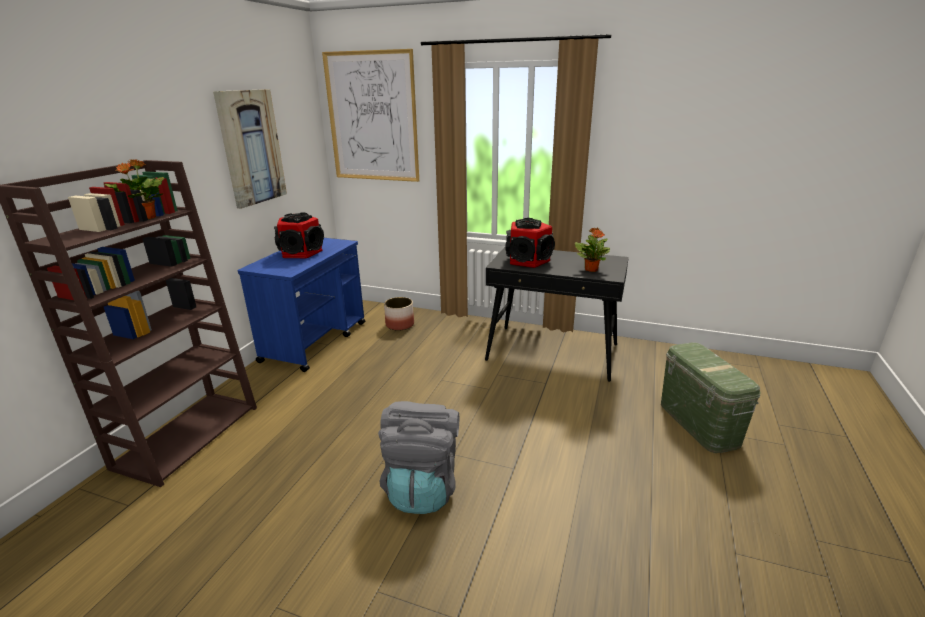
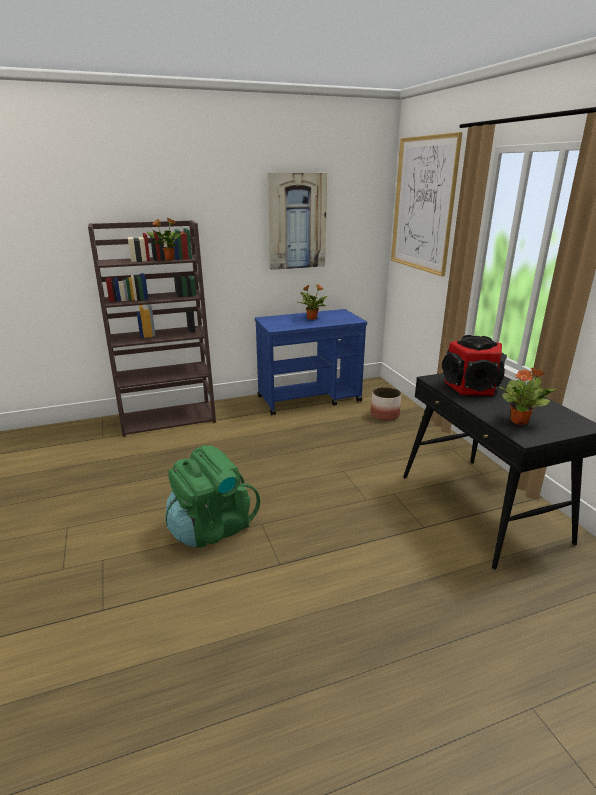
camera: 50 degrees right, 0 degrees up
(301, 252) = (311, 318): speaker -> potted plant
(422, 487) = (211, 528): grey backpack -> green backpack
(699, 423) = (524, 681): green storage box -> none

